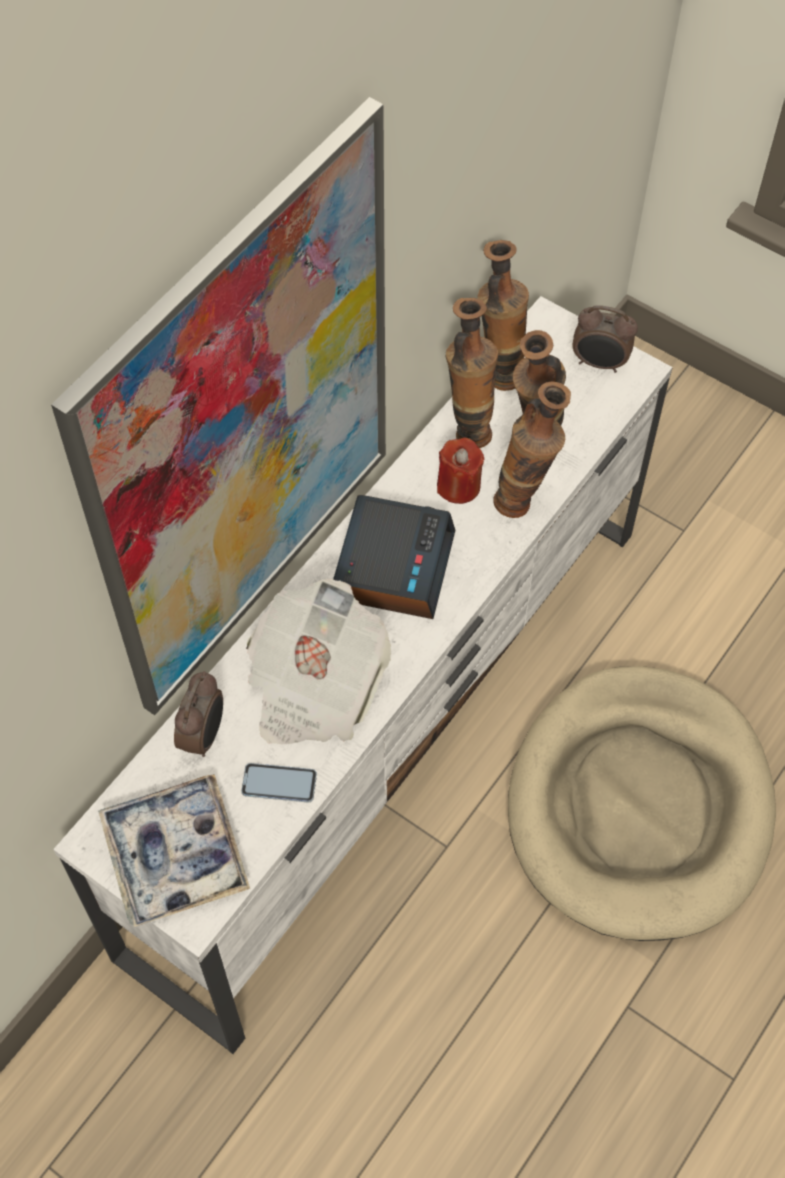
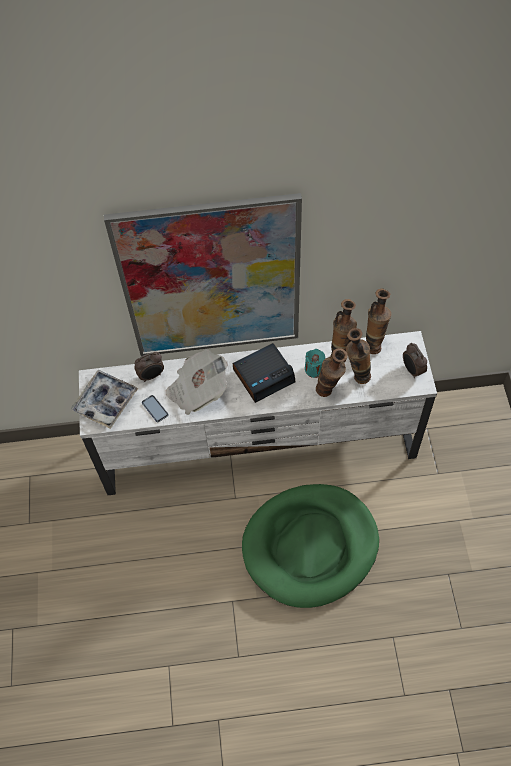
camera: 50 degrees right, 0 degrees up
(458, 486) = (314, 369): red candle -> turquoise candle
(639, 806) = (310, 546): beige dog bed -> green dog bed

